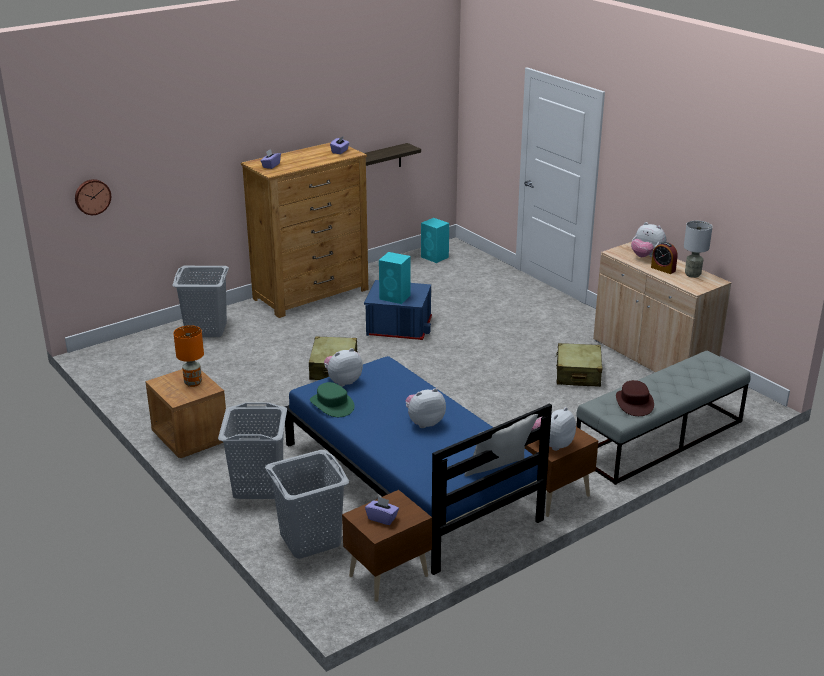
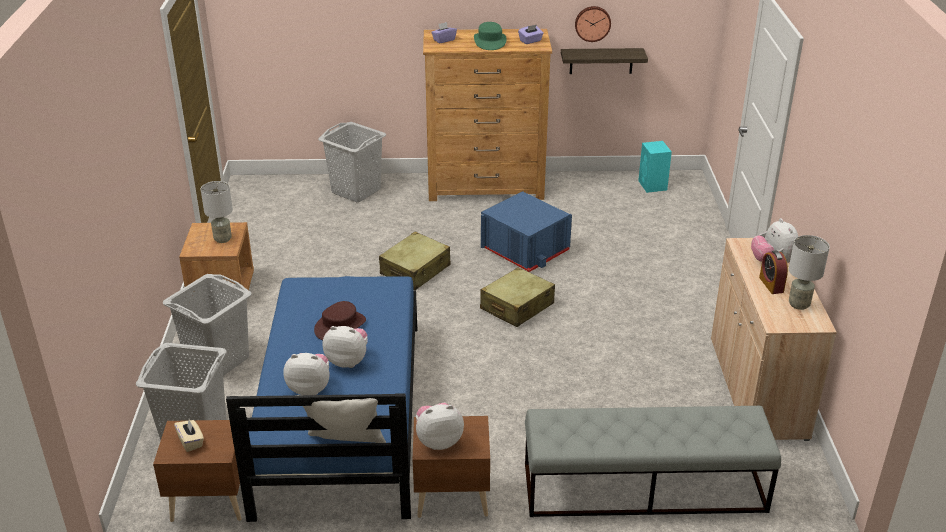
camera: 35 degrees right, 5 degrees up
(92, 196) = (258, 32): wall clock -> wall clock (592, 23)
(193, 383) = (223, 239): orange table lamp -> grey table lamp
(332, 405) = (295, 307): green hat -> green hat (490, 41)
(343, 381) = (335, 287): plush toy -> plush toy (310, 388)
(382, 518) = (191, 442): purple tissue box -> beige tissue box
(395, 297) = (517, 216): turquoise speaker -> none
(578, 374) = (645, 373): beige suitcase -> beige suitcase (516, 307)
(634, 403) = (587, 433): brown hat -> brown hat (340, 326)

